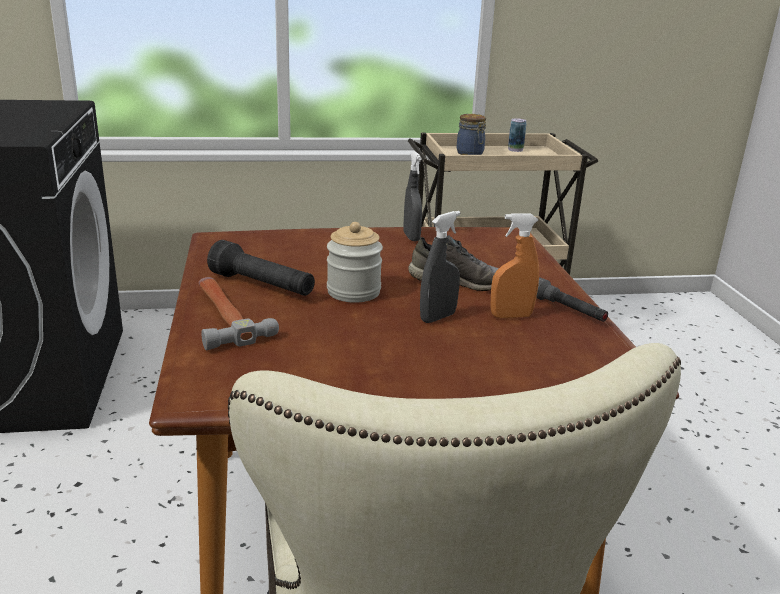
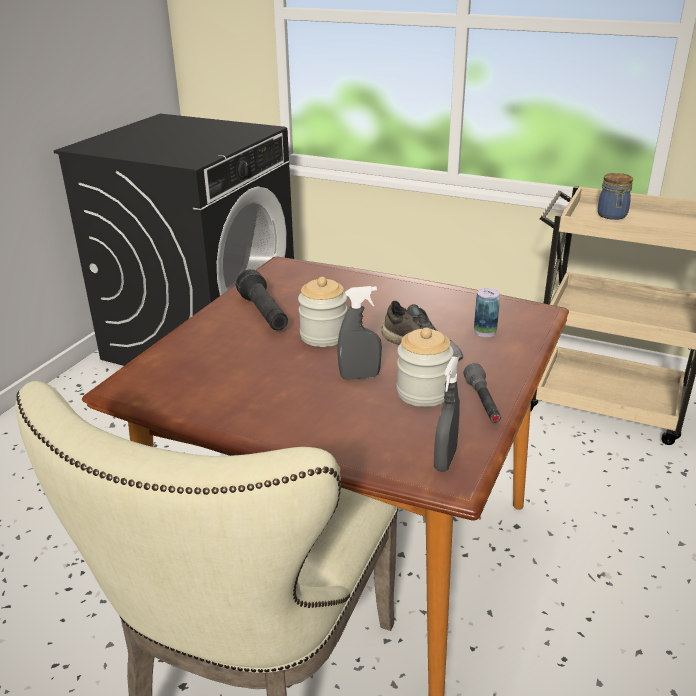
camera: 35 degrees right, 5 degrees up
(223, 316) = (209, 332): hammer -> none
(411, 237) = (439, 296): grey spray bottle -> grey spray bottle (445, 460)
(511, 316) = (423, 393): orange spray bottle -> jar
(515, 150) = (672, 218): can -> can (485, 332)

